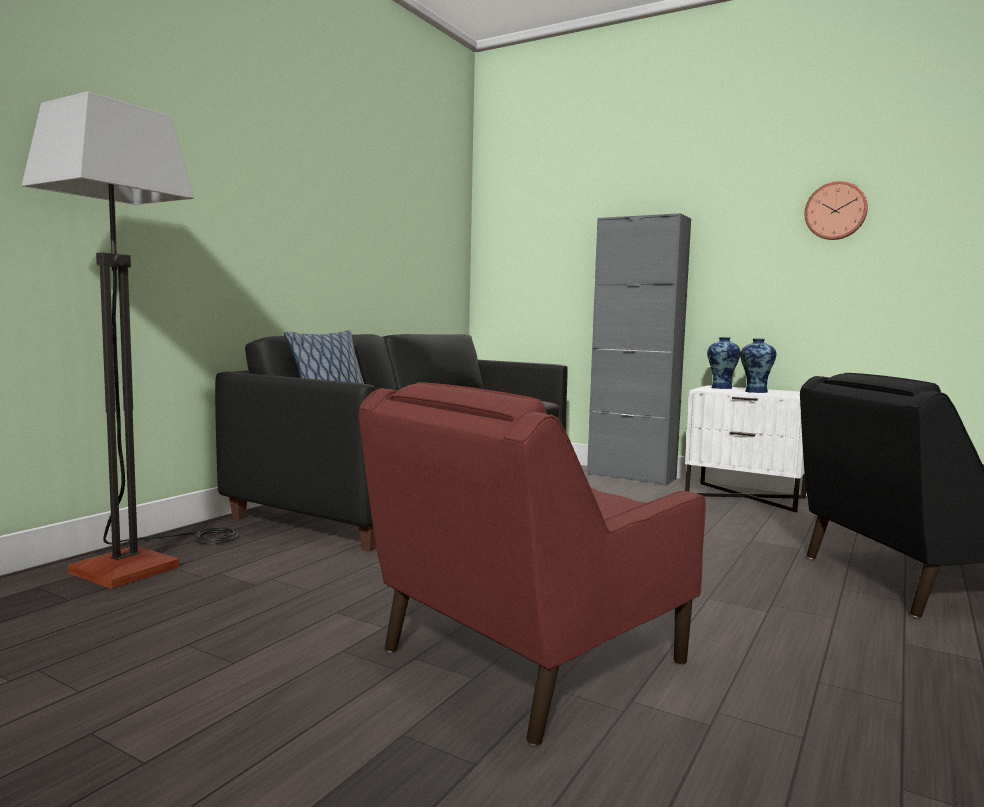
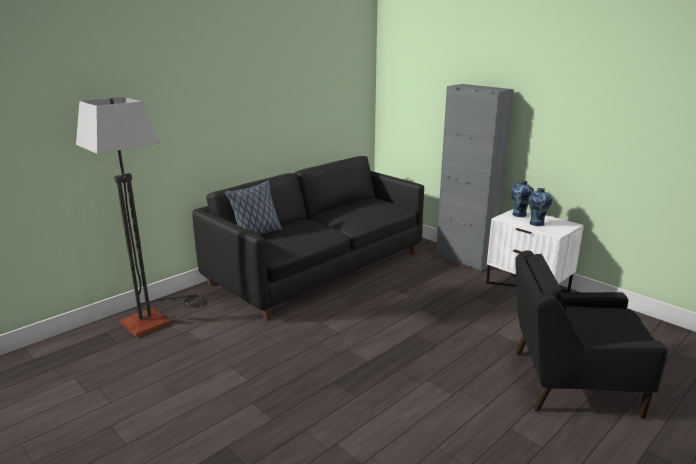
camera: 15 degrees right, 15 degrees up
(528, 659) = (304, 411): red armchair -> none
(835, 211) = (610, 98): wall clock -> none

